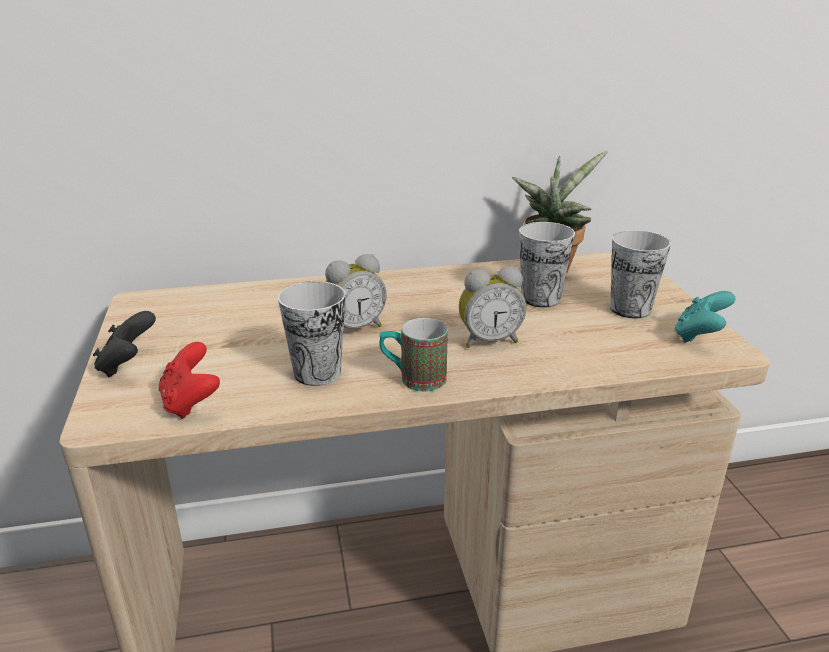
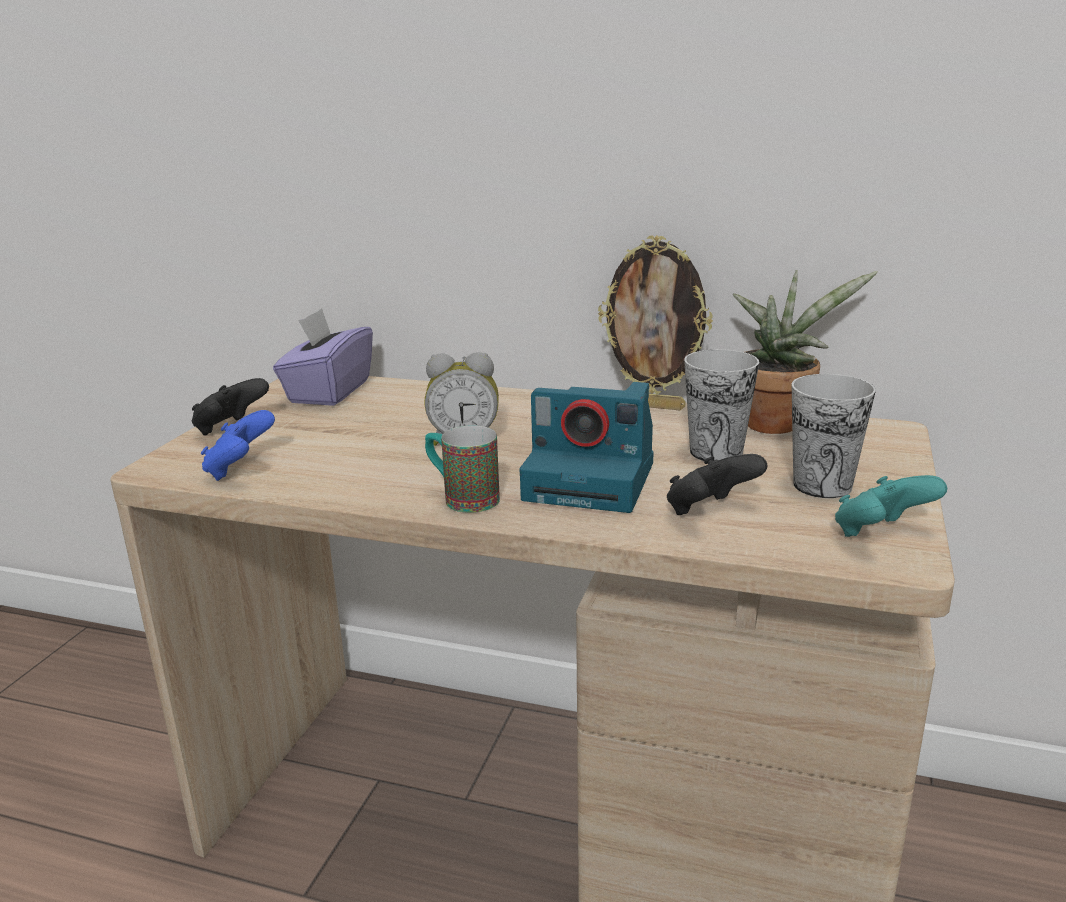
camera: 30 degrees right, 5 degrees down
(178, 308) = (328, 391): none -> purple tissue box
(190, 403) = (240, 470): red game controller -> blue game controller
(317, 373) = (378, 471): cup -> none
(456, 270) = (652, 406): none -> picture frame
(488, 340) = (593, 481): alarm clock -> camera
(589, 346) = (709, 512): none -> black game controller

